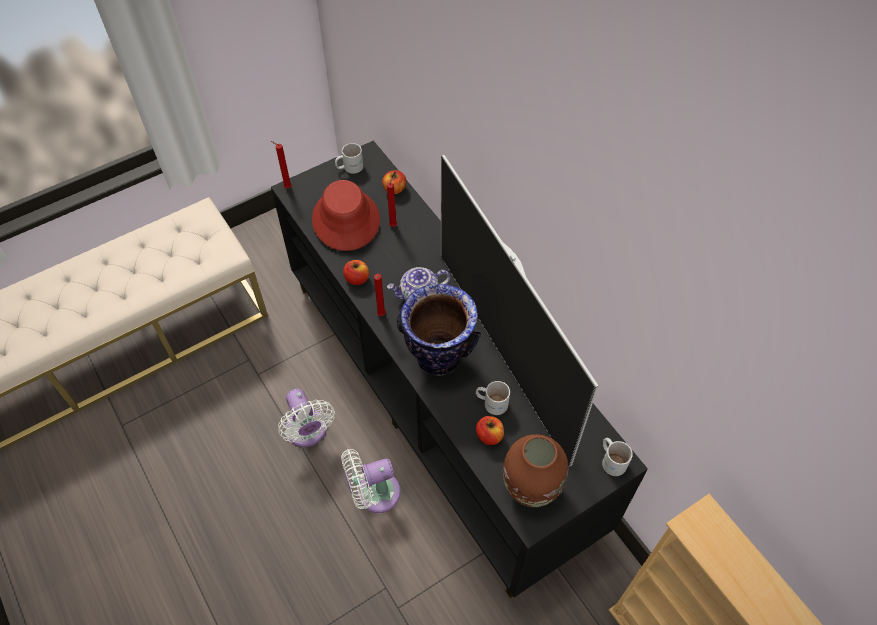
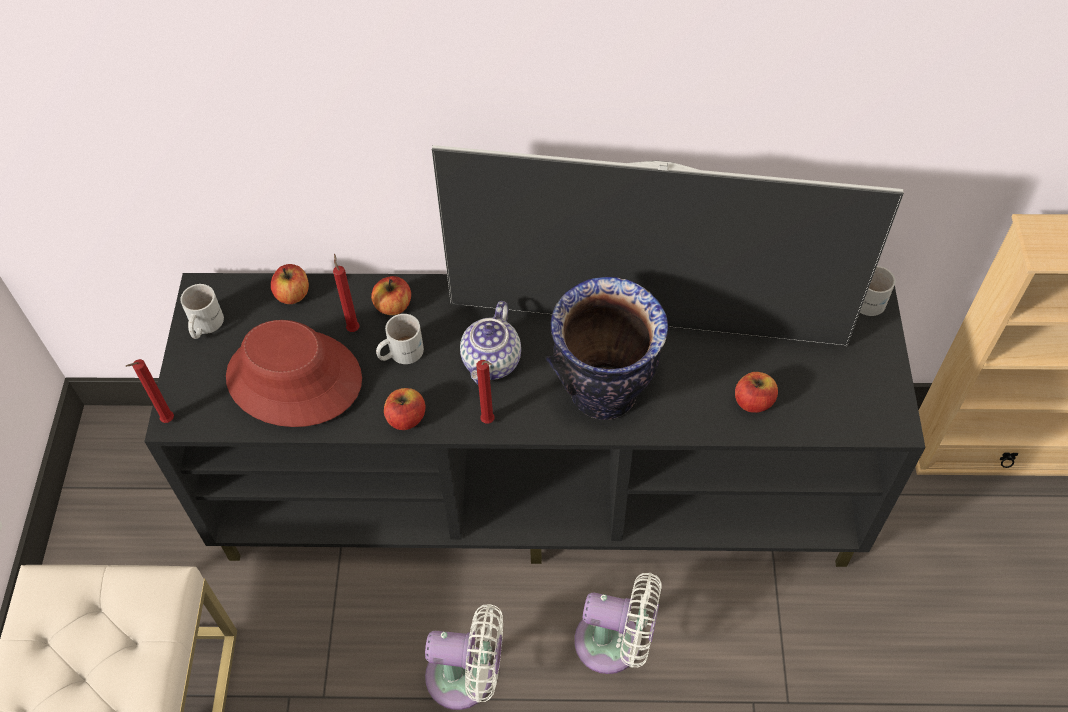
camera: 55 degrees left, 0 degrees up
(373, 494) = (615, 643): white fan -> white fan turned 90 degrees counterclockwise
(420, 233) = (393, 306): none -> apple
(492, 402) = (708, 372): white mug -> white mug (400, 352)
(530, 488) = (850, 399): brown vase -> none

